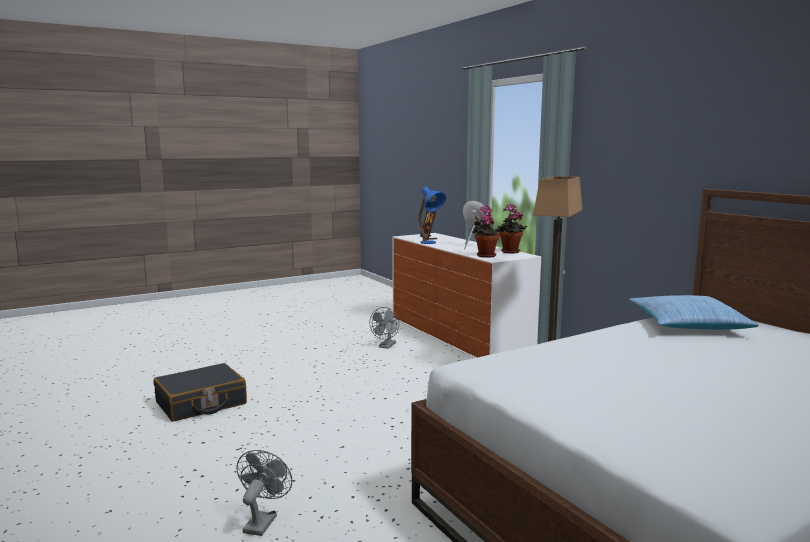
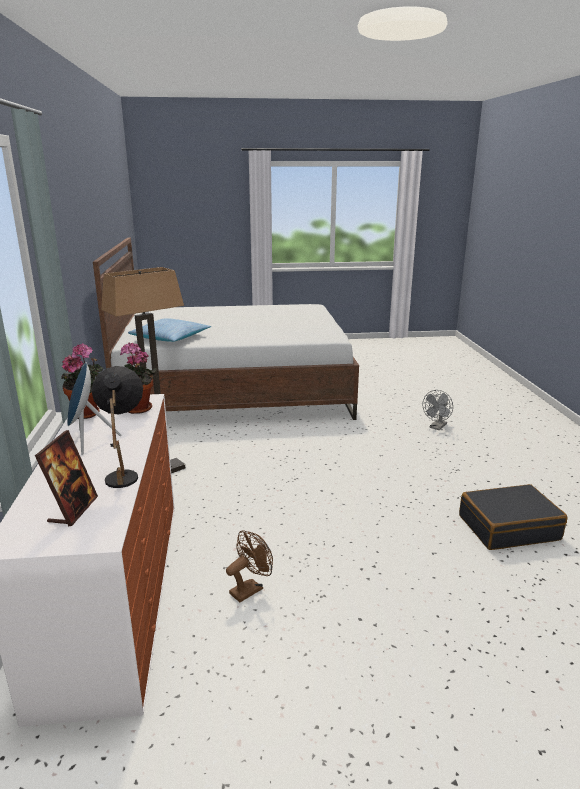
camera: 155 degrees left, 10 degrees up
(386, 346) = (250, 589): grey fan -> brown fan
(431, 243) = (124, 473): blue table lamp -> black table lamp

